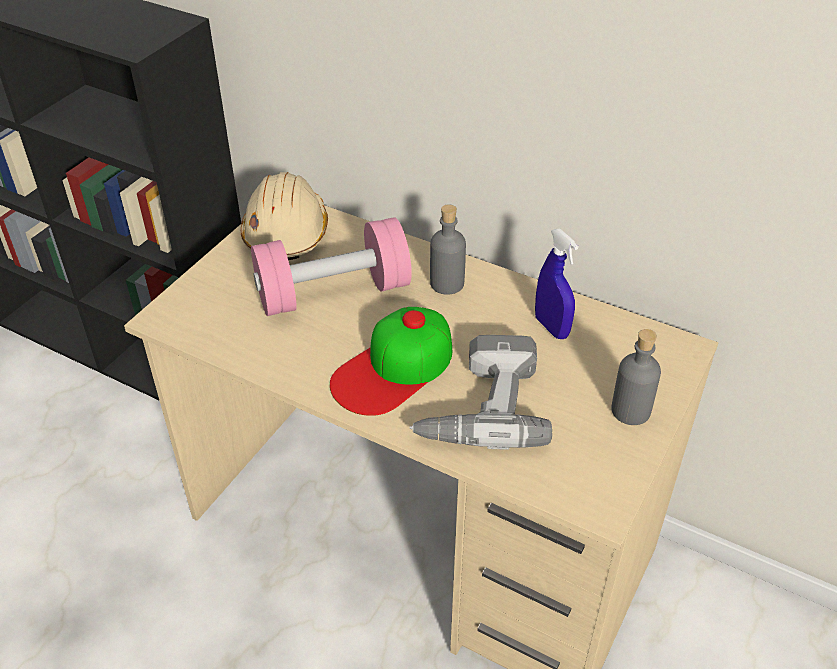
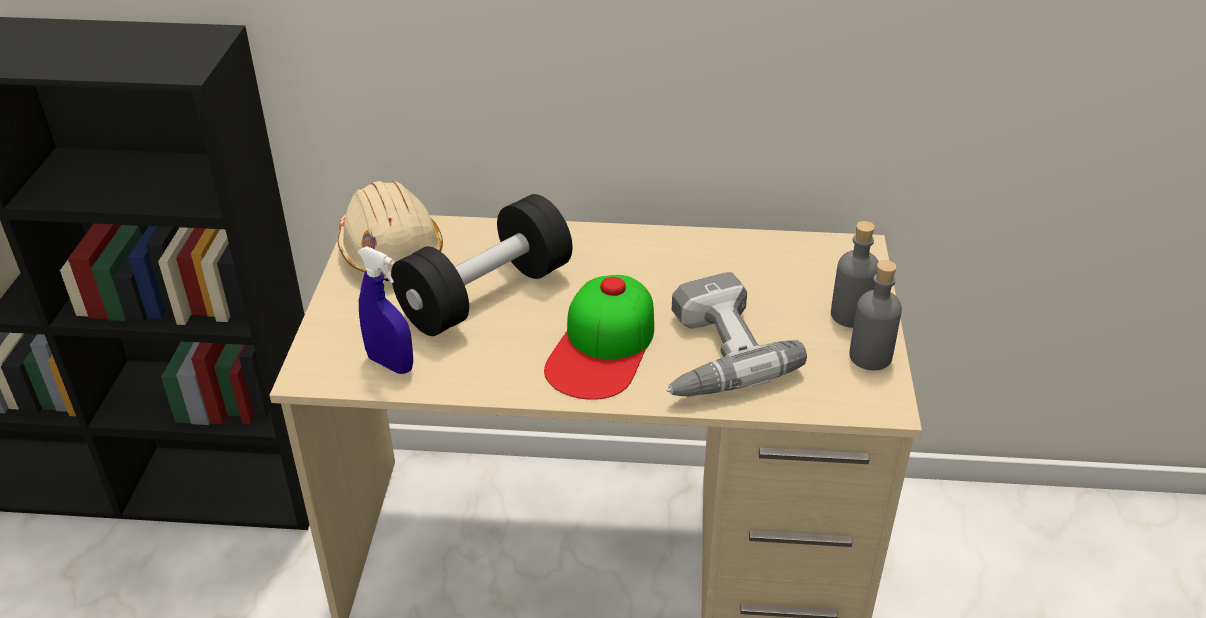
camera: 25 degrees left, 5 degrees down
(333, 292) = (486, 295): pink dumbbell -> black dumbbell
(447, 283) = (598, 253): grey bottle -> grey bottle (870, 356)
(551, 327) = (728, 265): blue spray bottle -> blue spray bottle (390, 364)

